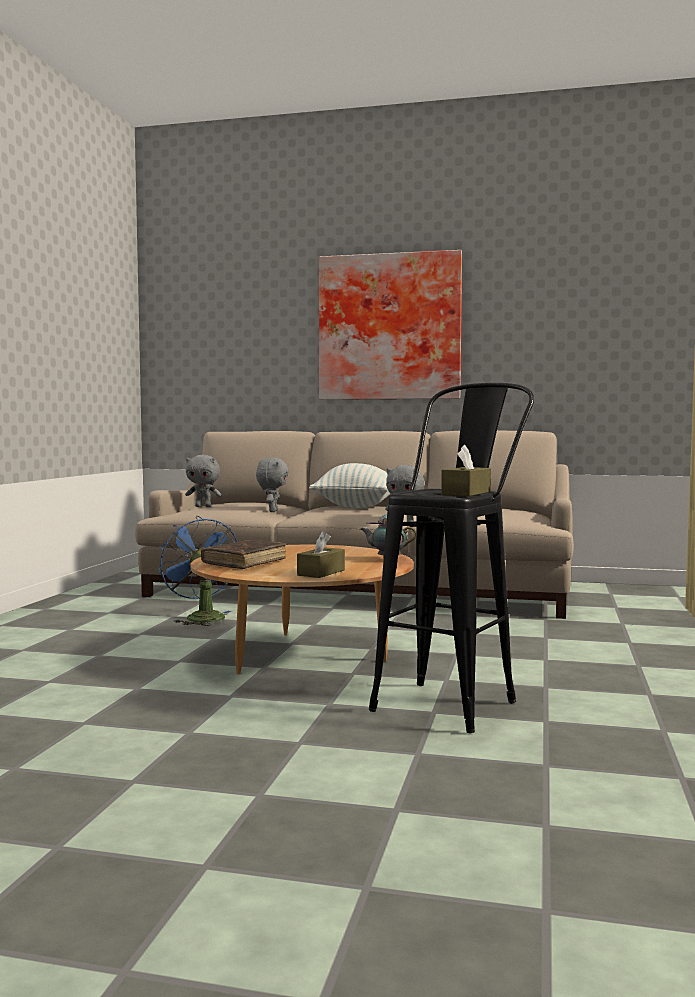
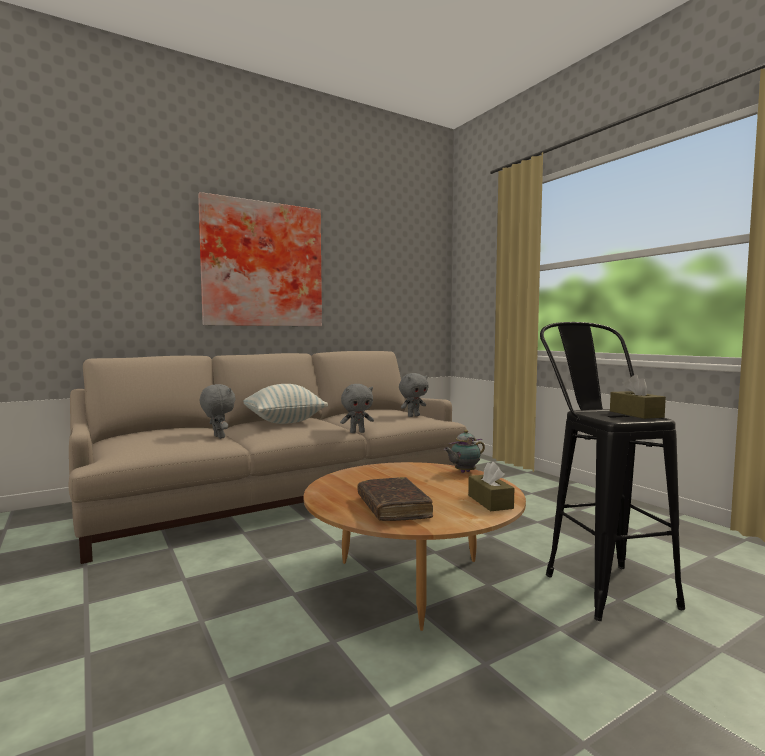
camera: 45 degrees left, 0 degrees up
(200, 617) = (216, 570): blue fan -> none
(203, 506) = (129, 442): grey plush toy -> grey plush toy (413, 416)

